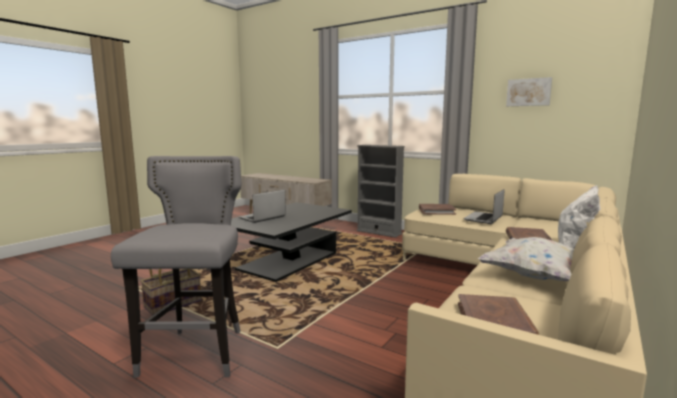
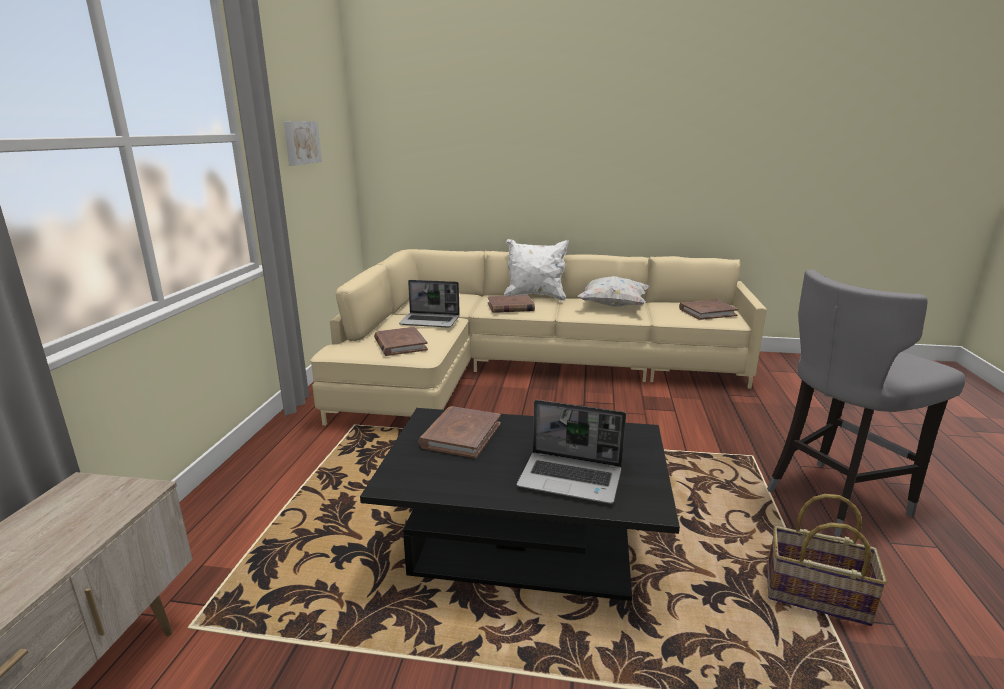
camera: 115 degrees left, 10 degrees up
(317, 211) = (461, 435): none -> brown book
(379, 232) = (251, 488): grey bookcase -> none

